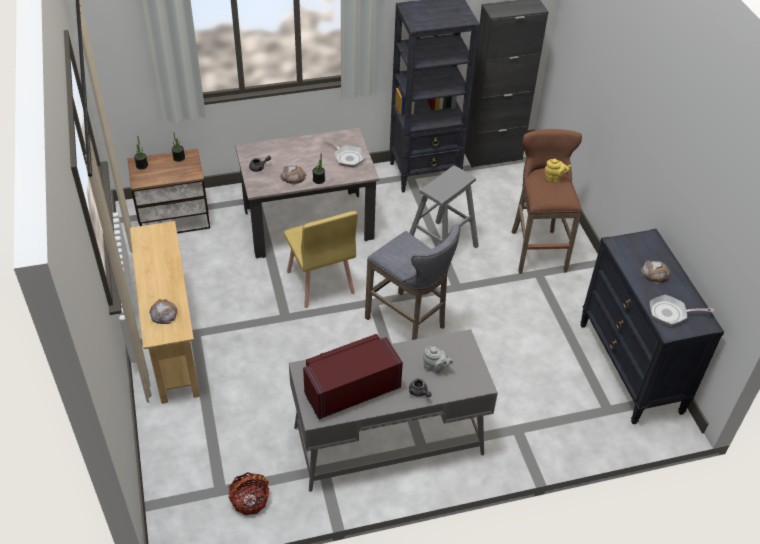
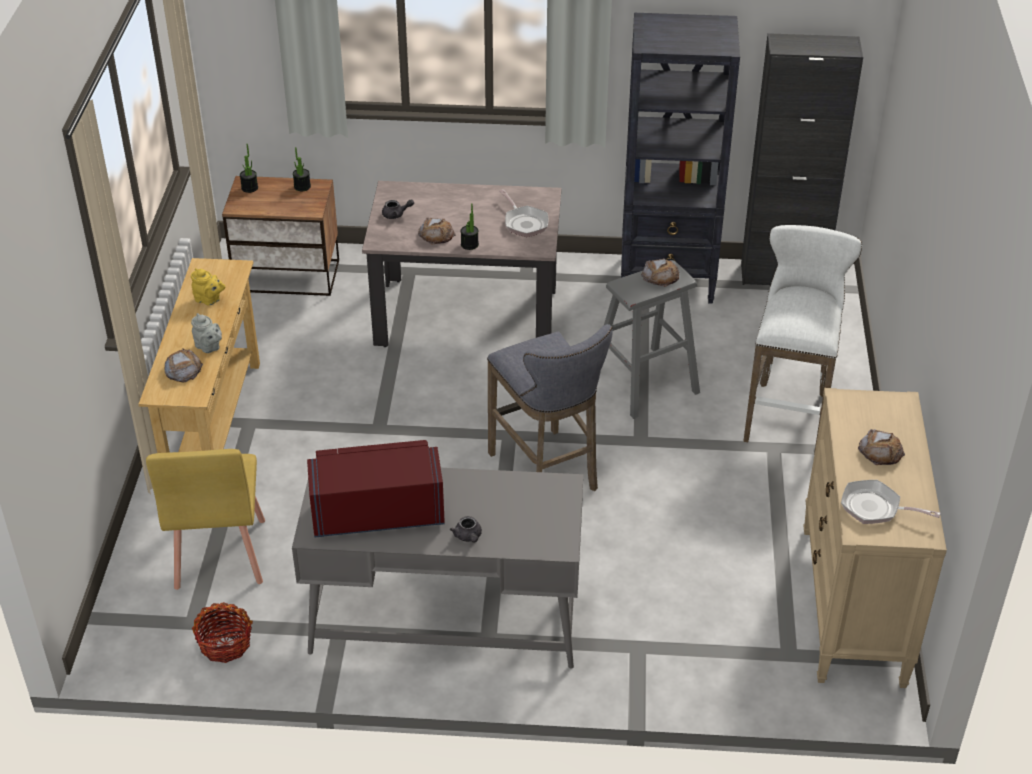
camera: 20 degrees right, 5 degrees down
(320, 283) = (447, 395): yellow chair -> yellow chair (219, 554)
(435, 368) = (506, 512): grey teapot -> grey teapot (209, 347)
(452, 178) = (660, 276): none -> bread
(536, 248) = (787, 413): brown stool -> white stool
(554, 178) = (811, 302): yellow teapot -> yellow teapot (209, 300)
(630, 368) = (853, 606): black dresser -> beige dresser

